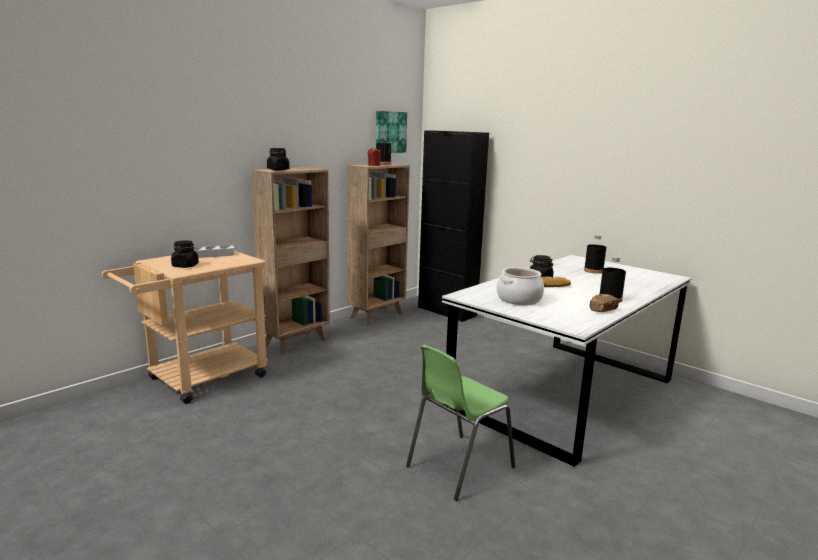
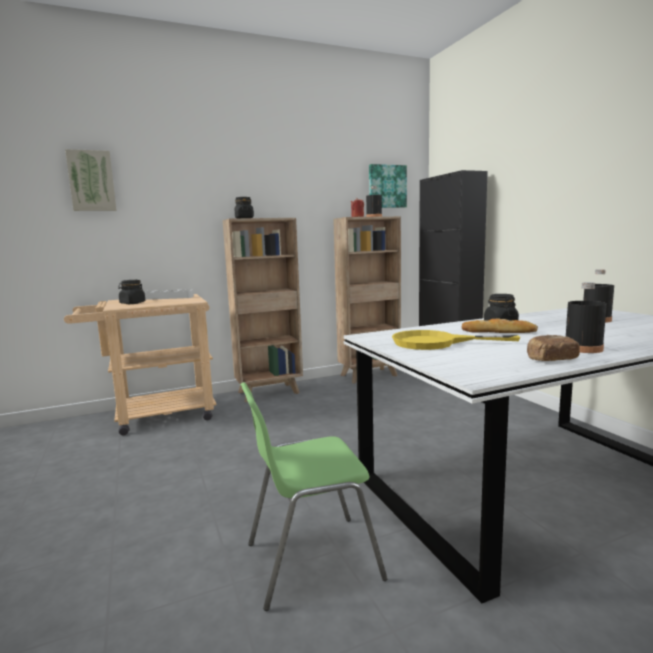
camera: 25 degrees right, 5 degrees down
(118, 128) = (91, 181): none -> picture
(519, 299) = (436, 343): cooking pot -> yellow frying pan

